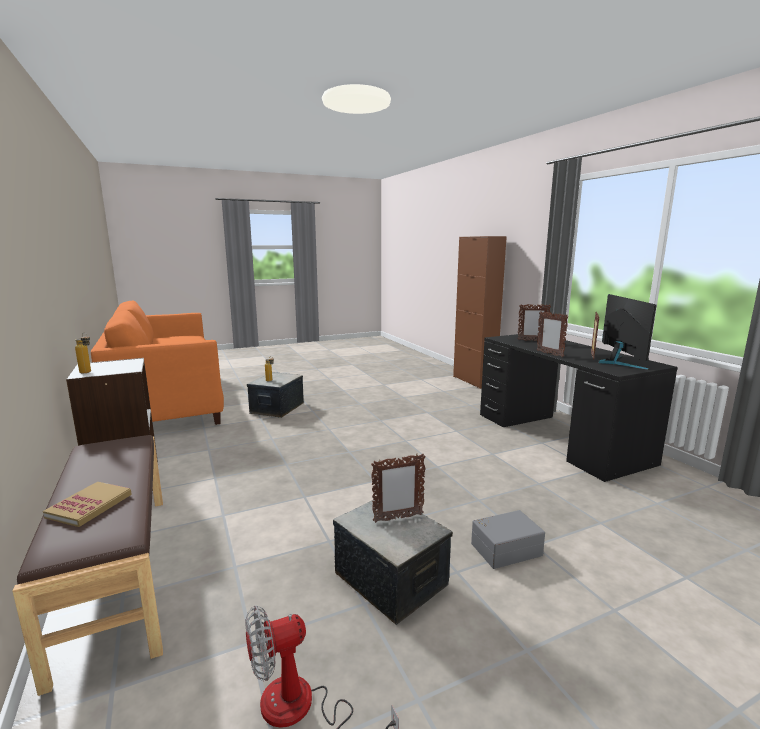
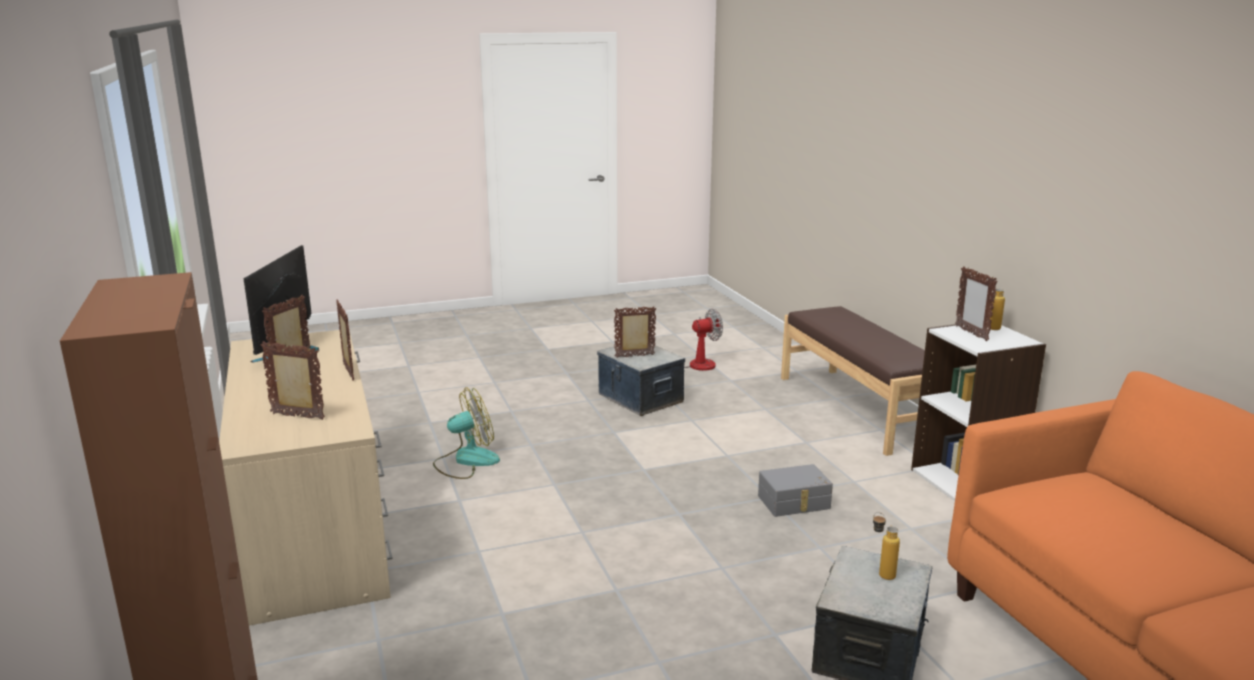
camera: 175 degrees left, 5 degrees up
(89, 506) = (850, 324): book -> none
(115, 368) = (971, 333): none -> picture frame
(505, 548) = (538, 410): grey storage box -> grey storage box (794, 503)
(518, 481) = (466, 461): none -> fan
(558, 437) = (314, 527): black desk -> beige desk

